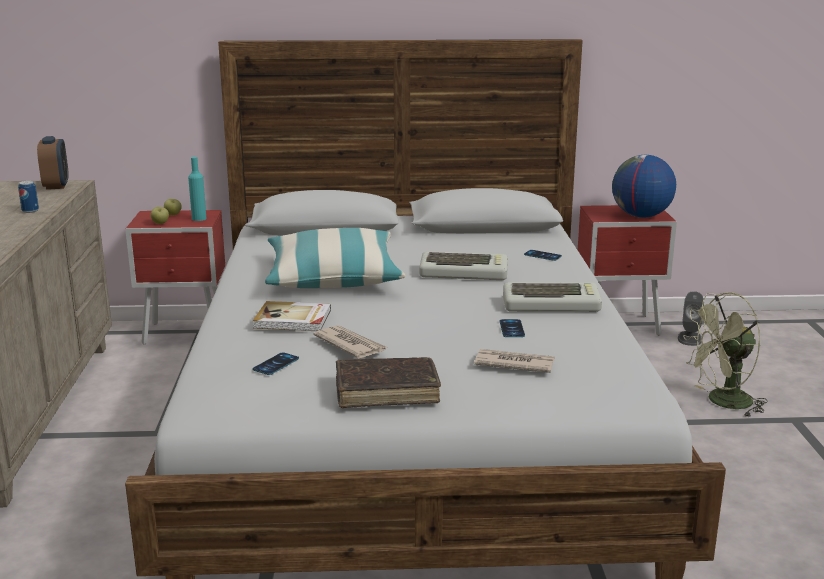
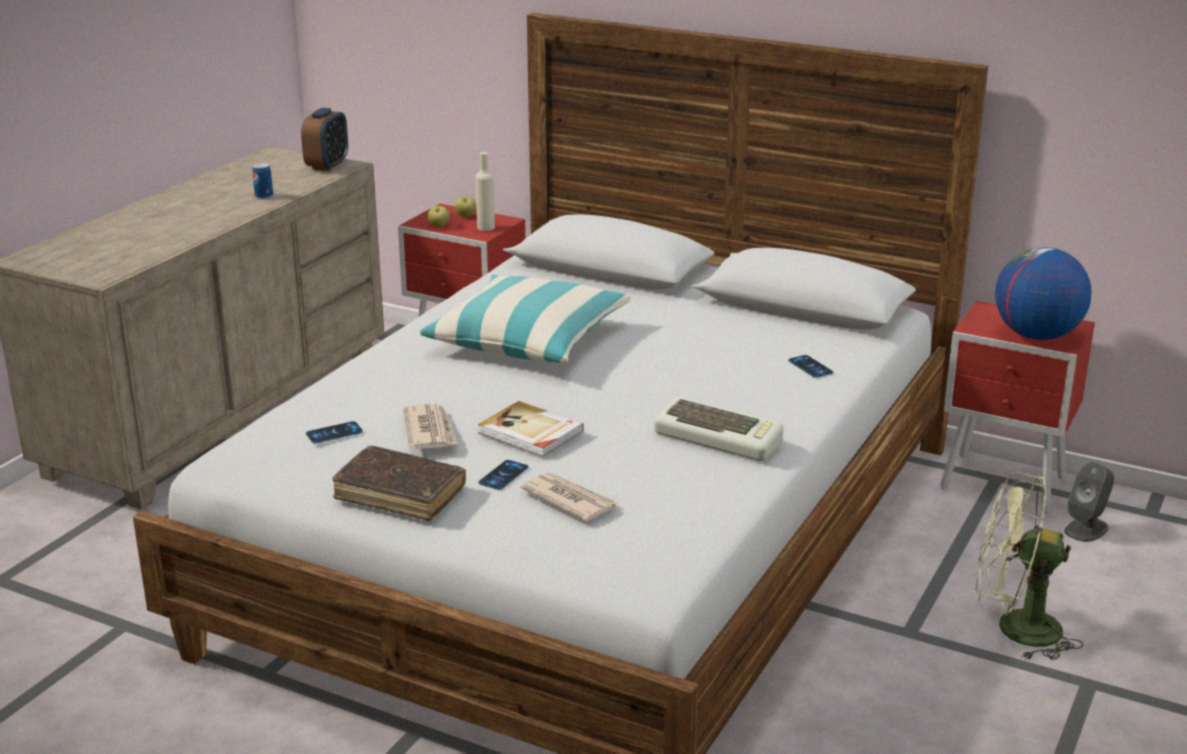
camera: 30 degrees right, 5 degrees up
(199, 219) = (486, 227): turquoise bottle -> beige bottle
(293, 319) = (415, 385): book -> book (530, 433)
(464, 273) = (680, 369): keyboard -> none
(512, 329) = (630, 456): phone -> phone (503, 475)

